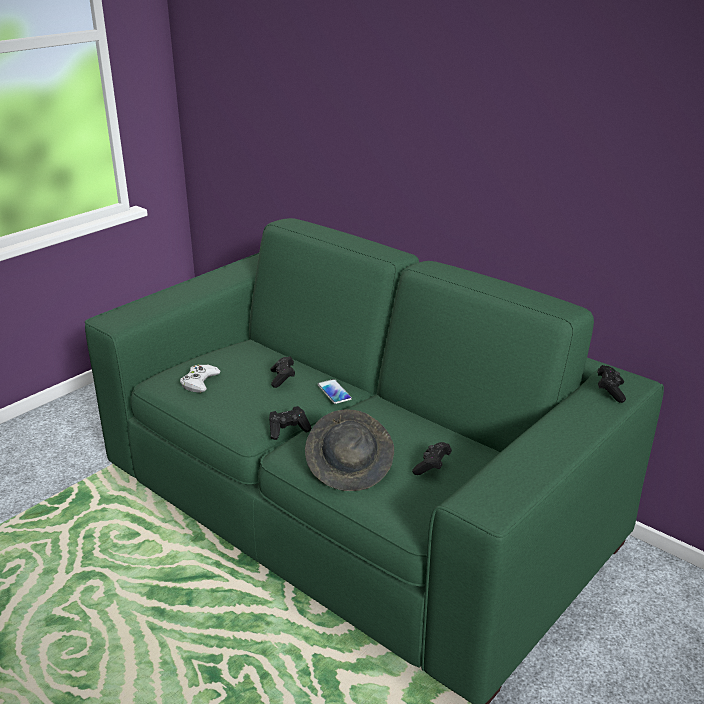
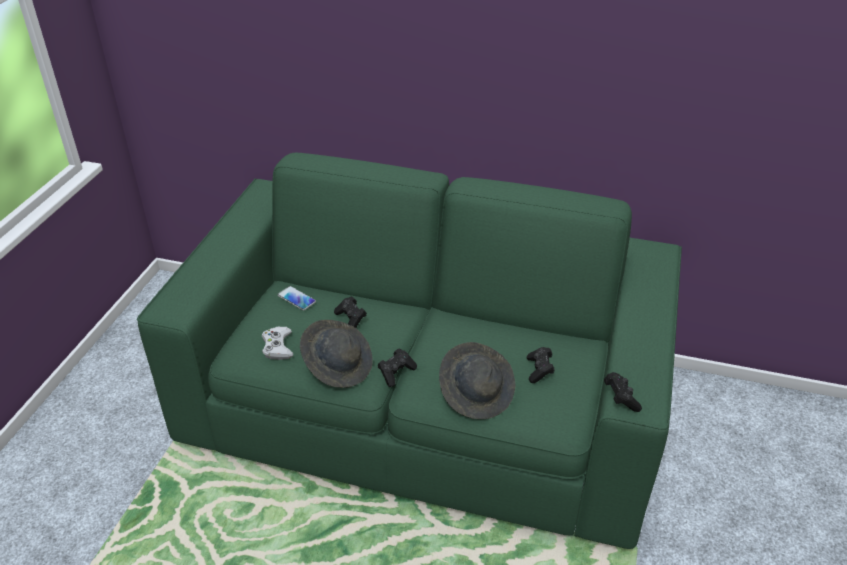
camera: 25 degrees left, 10 degrees up
(239, 410) = (338, 365): none -> grey hat
(334, 392) = (404, 319): phone -> phone (296, 299)
(610, 391) = (652, 265): black game controller -> black game controller (620, 398)

